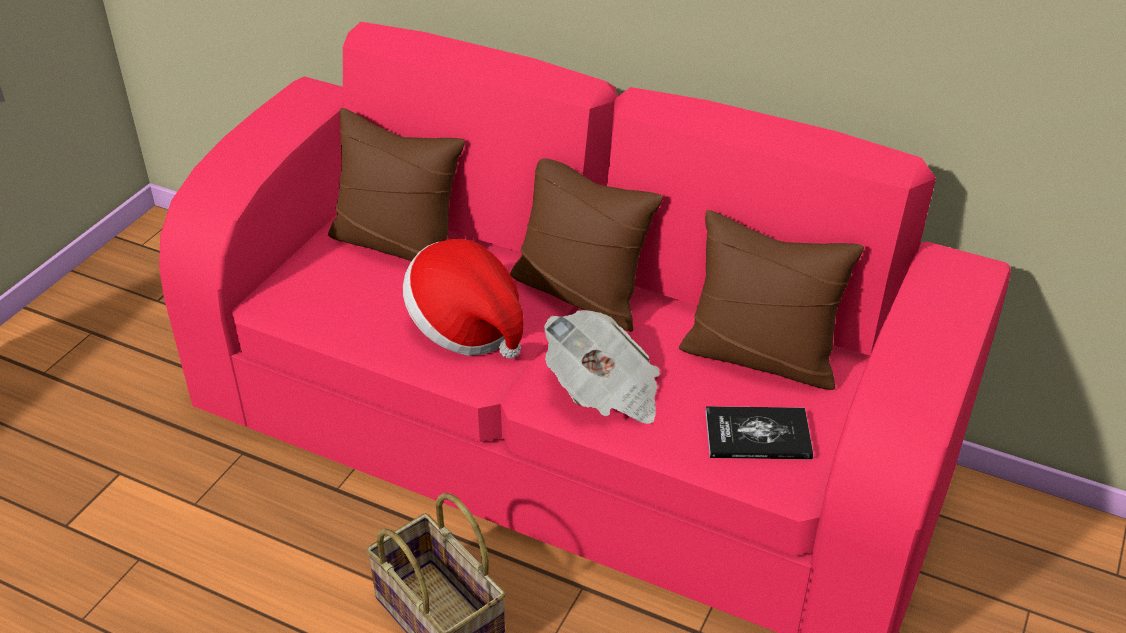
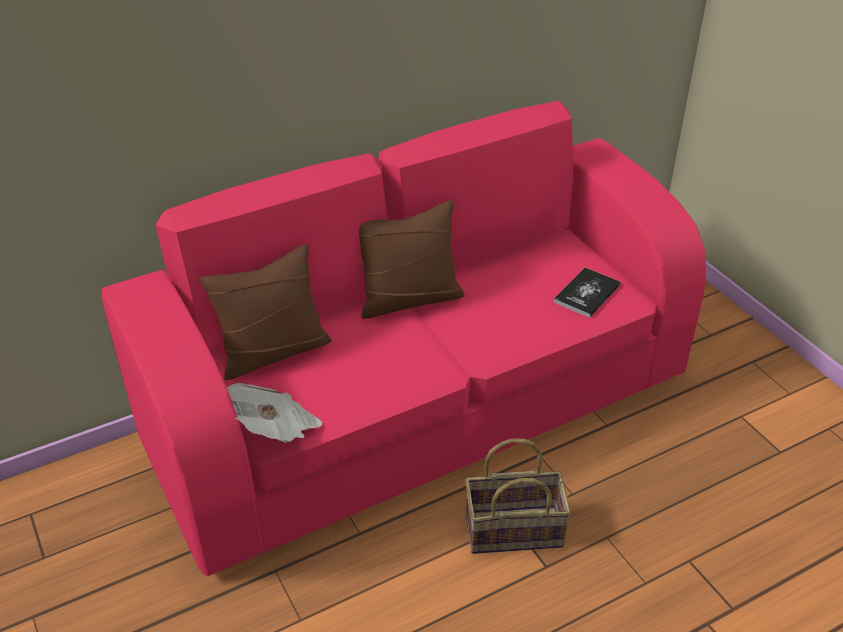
camera: 55 degrees left, 0 degrees up
(466, 327) = (391, 358): hat -> none
(604, 392) = (504, 330): newspaper -> newspaper (274, 429)
(760, 357) = (529, 263): brown pillow -> none

